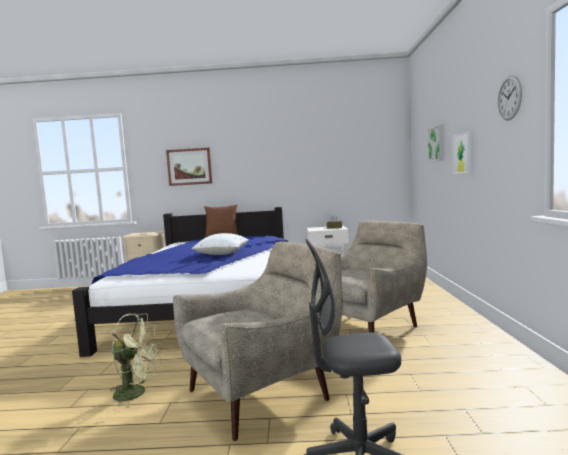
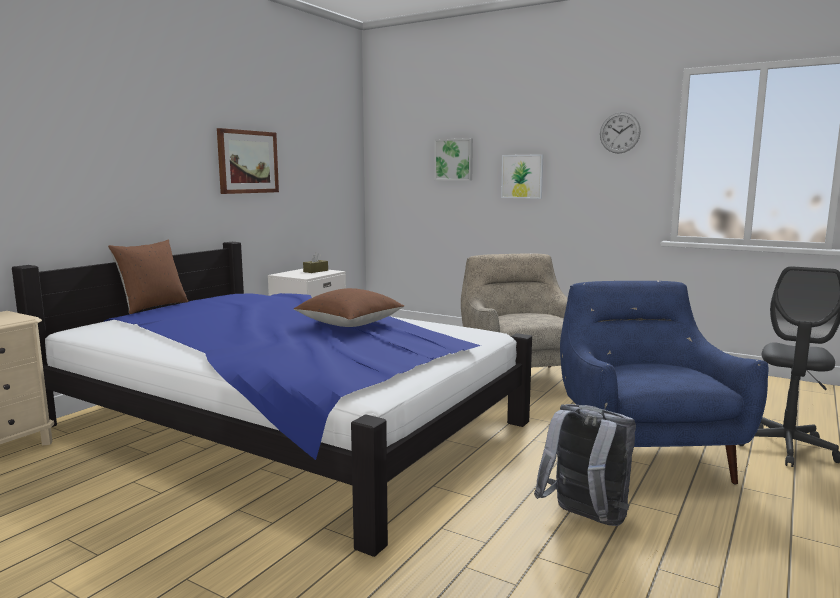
camera: 60 degrees left, 5 degrees up
(137, 393) = (585, 520): green fan -> grey backpack
(189, 166) = (65, 156): picture -> picture (248, 162)
(222, 254) = (349, 324): white pillow -> brown pillow
(264, 393) = (644, 453): beige armchair -> blue armchair

